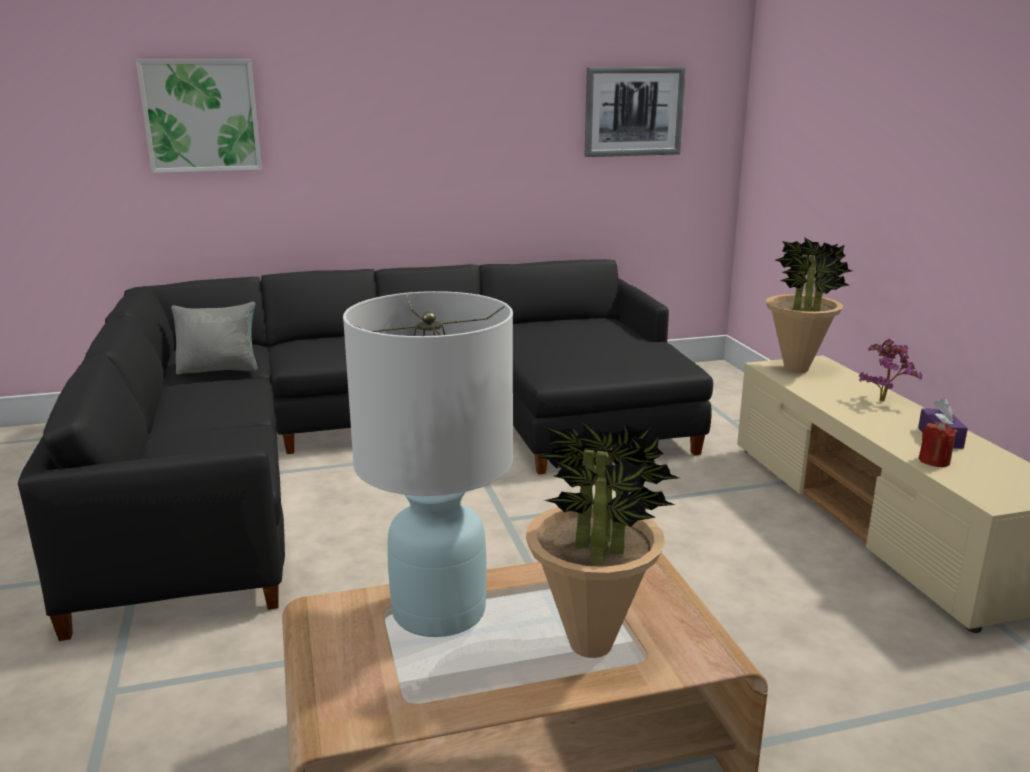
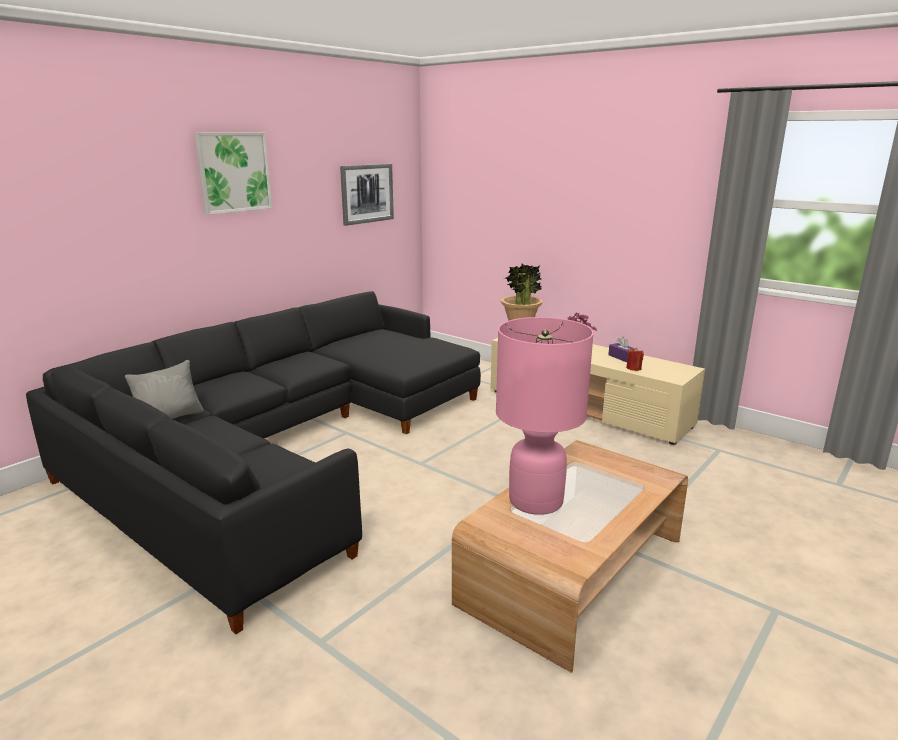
camera: 35 degrees left, 0 degrees up
(201, 116) = (85, 218): picture -> picture (234, 172)
(440, 611) = (536, 501): white table lamp -> pink table lamp
(592, 644) = (617, 488): potted plant -> none

